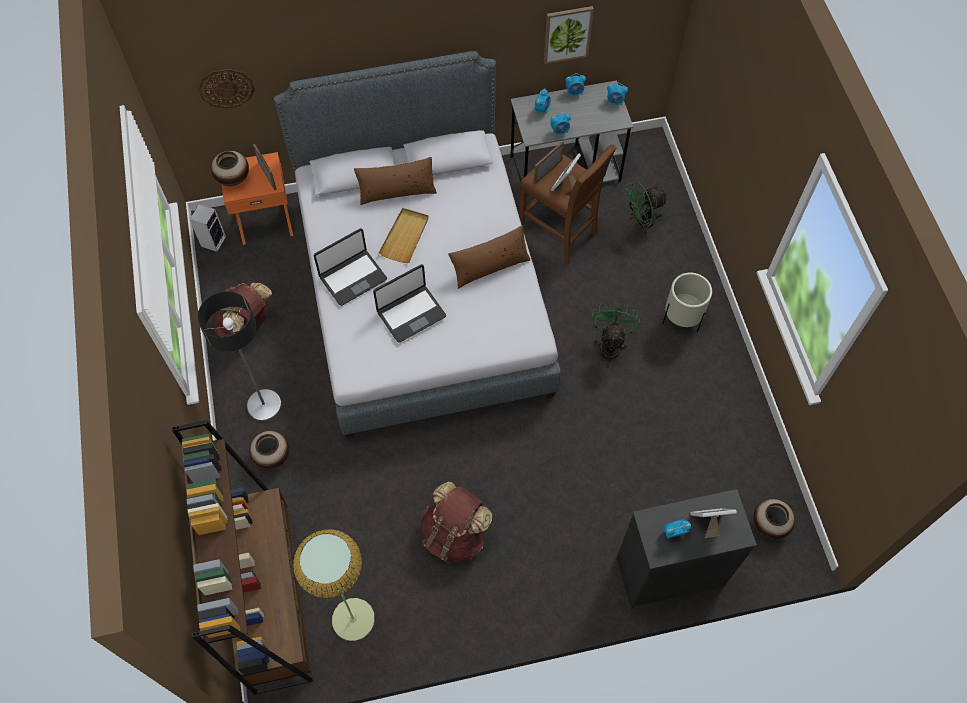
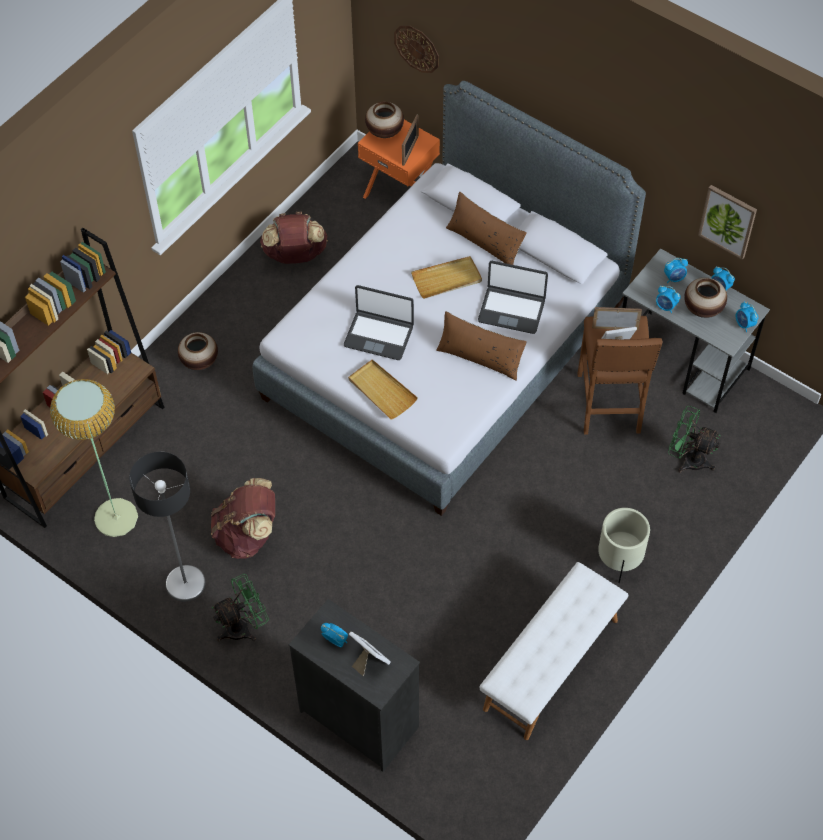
camera: 50 degrees right, 5 degrees down
(213, 240) = (346, 176): speaker -> none
(264, 405) = (237, 322): floor lamp -> floor lamp (186, 584)
(352, 278) = (373, 273): laptop -> laptop (511, 310)
(459, 348) = (381, 391): none -> beige tray
(610, 346) = (534, 524): green fan -> green fan (243, 627)
(725, 418) = (552, 665): none -> white bench
(769, 524) = (478, 770): vase -> vase (703, 309)

